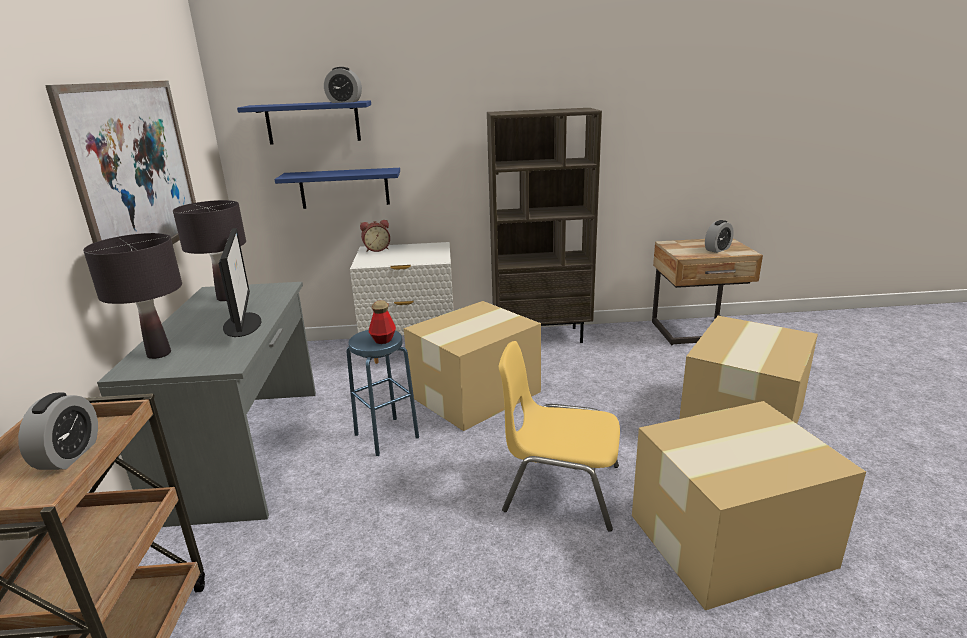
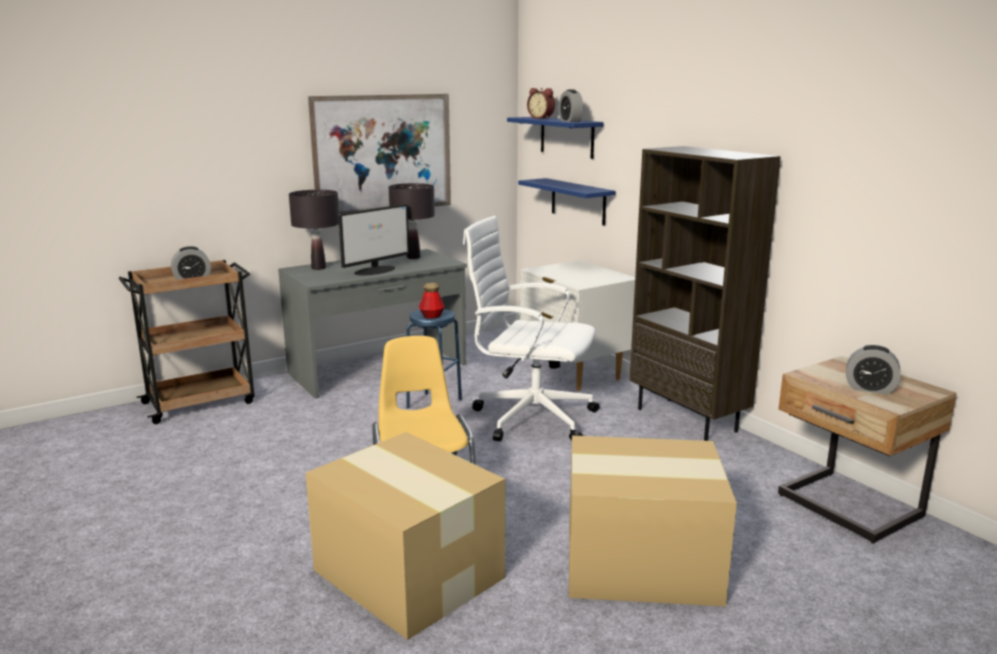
camera: 60 degrees right, 5 degrees down
(376, 249) = (578, 265): alarm clock -> alarm clock (541, 118)
(473, 394) = (530, 417): cardboard box -> white office chair

